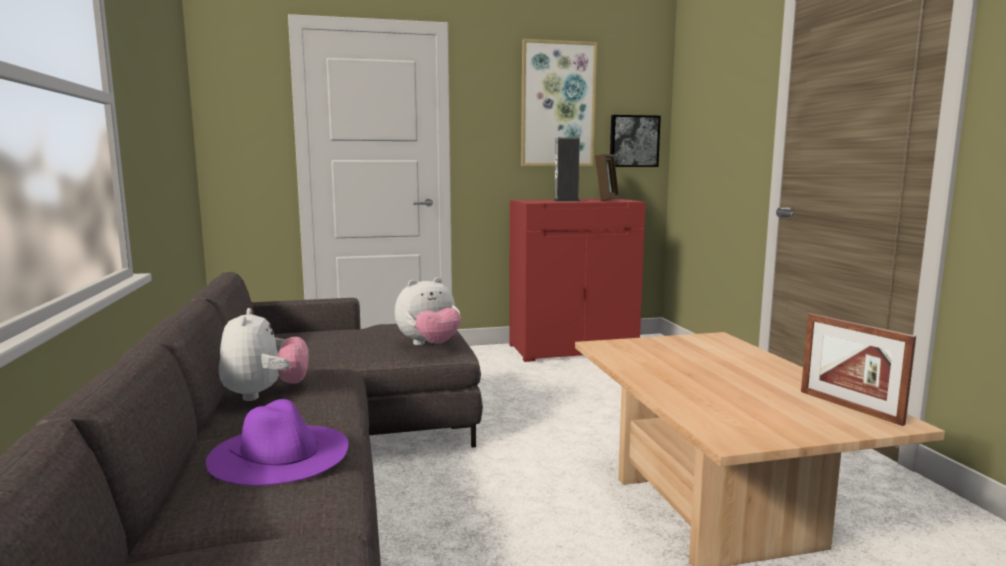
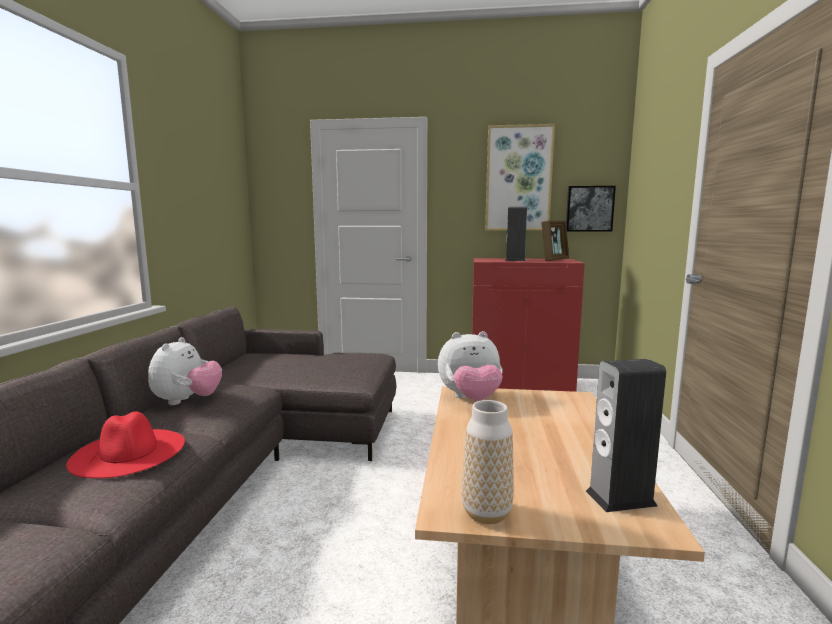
camera: 20 degrees right, 0 degrees up
(280, 452) = (129, 451): purple hat -> red hat
(429, 345) = (345, 374): plush toy -> plush toy (470, 399)
(763, 434) = (486, 513): none -> vase
(849, 407) = (620, 498): picture frame -> speaker

